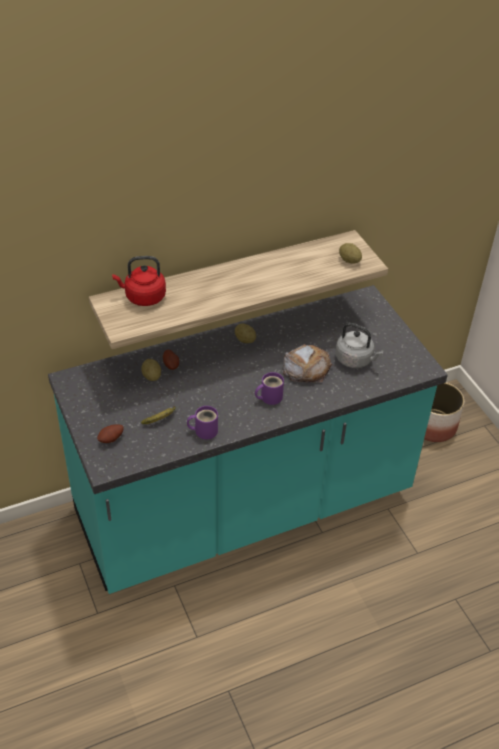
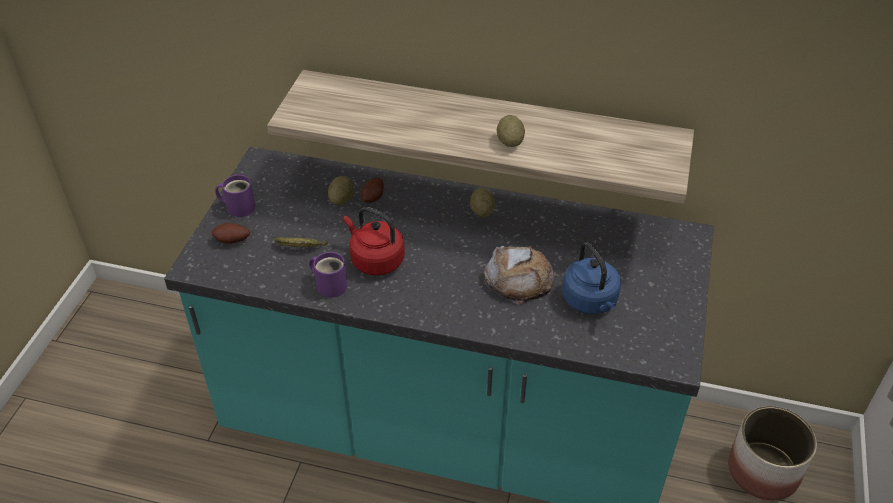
camera: 40 degrees right, 0 degrees up
(143, 297) = (353, 94): red kettle -> red kettle (375, 260)
(269, 397) = (439, 288): purple mug -> purple mug (238, 206)
(349, 260) = (642, 161): potato -> potato (510, 142)
(355, 360) = (591, 301): grey kettle -> blue kettle

